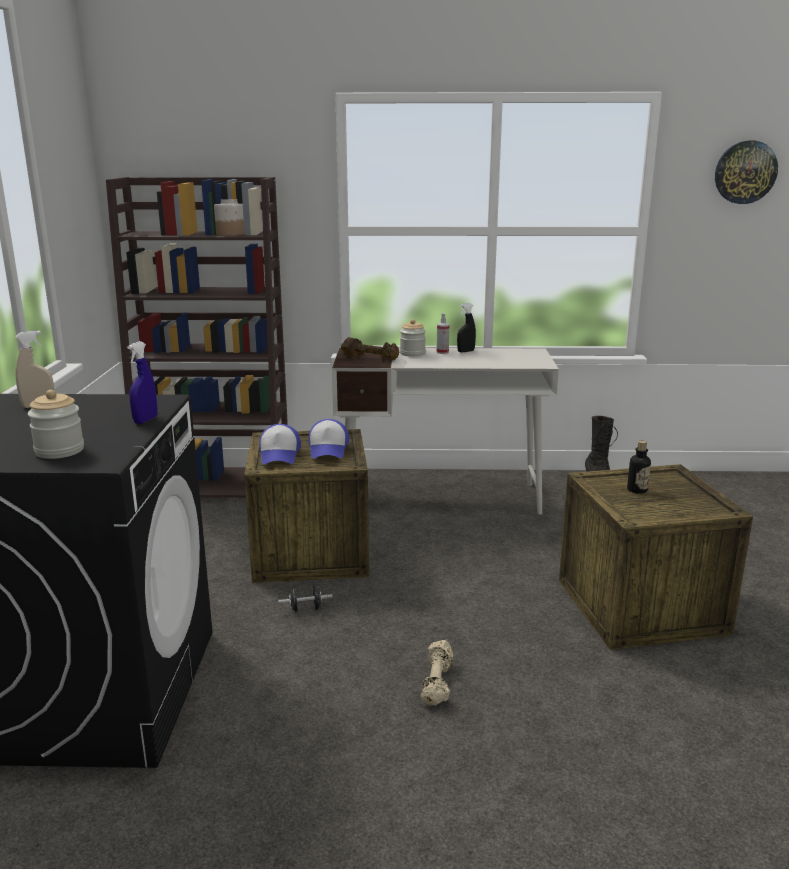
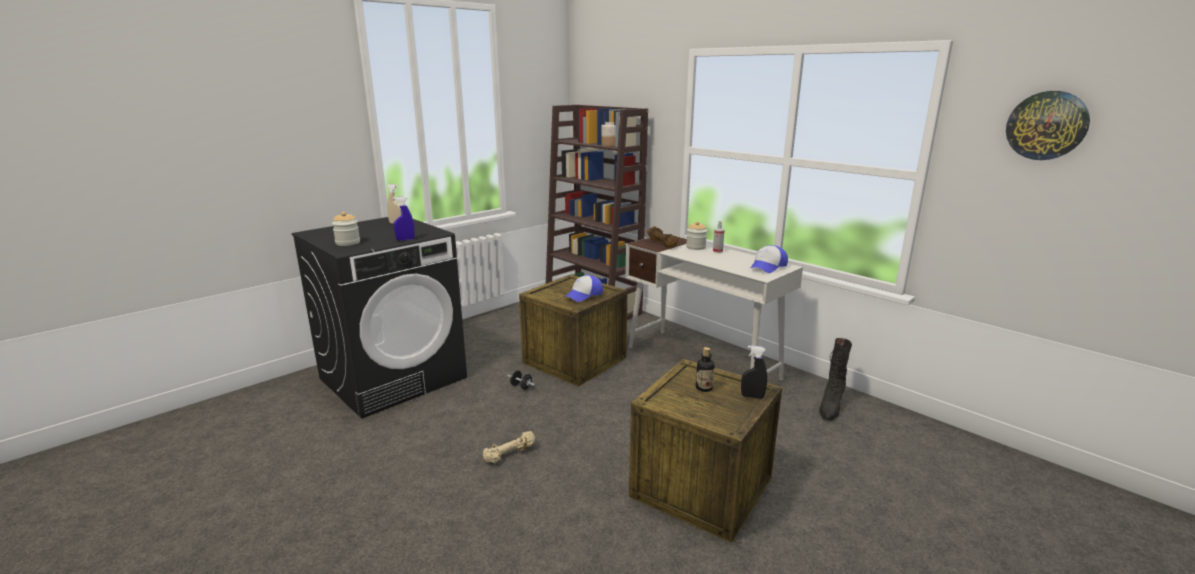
camera: 45 degrees right, 0 degrees up
(280, 454) = (555, 289): cap -> cap (768, 266)
(465, 351) = (735, 254): black spray bottle -> black spray bottle (752, 396)

